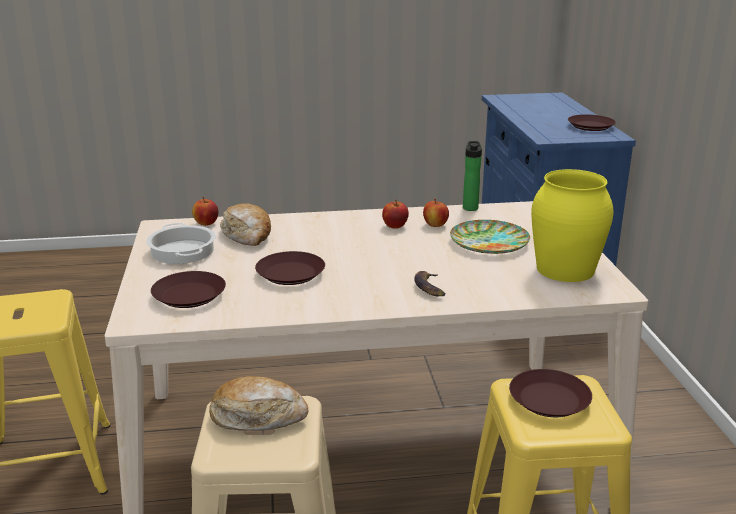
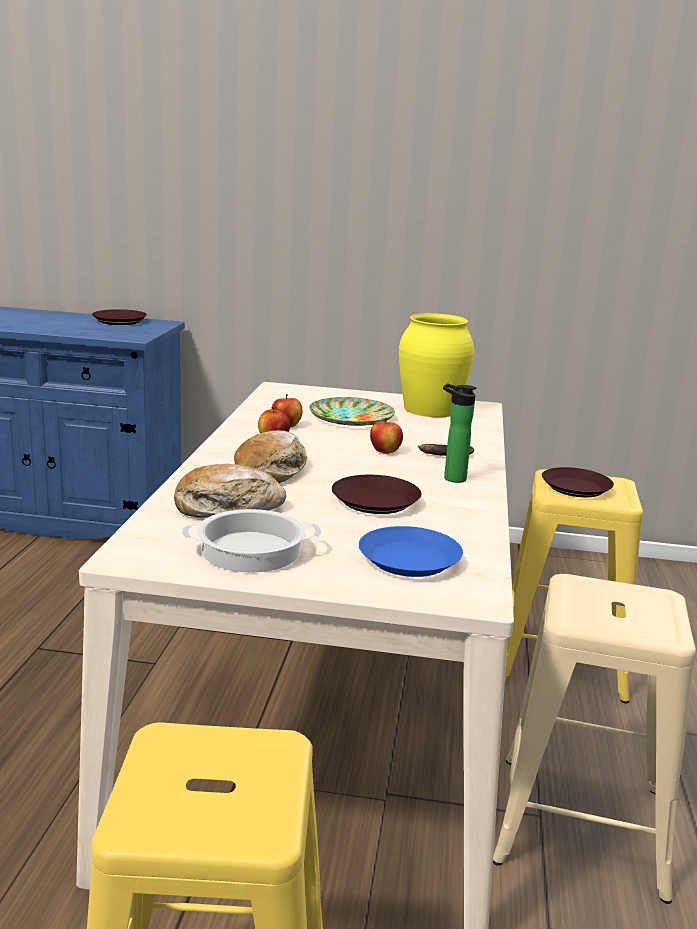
camera: 75 degrees left, 5 degrees down
(189, 295) = (408, 560): brown plate -> blue plate
(206, 223) = (153, 526): apple -> apple (385, 451)
(258, 416) = (593, 605): bread -> bread (272, 470)
(470, 207) = (251, 406): bottle -> bottle (451, 478)

